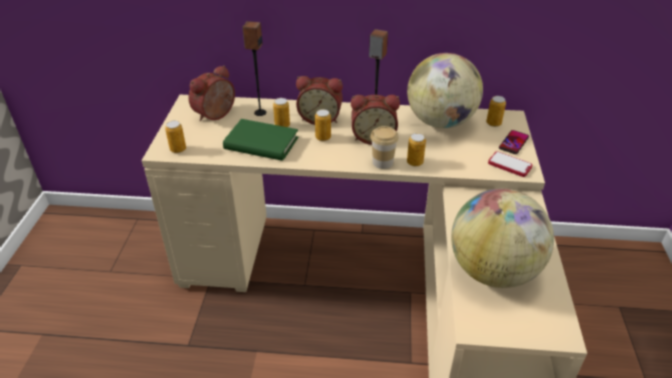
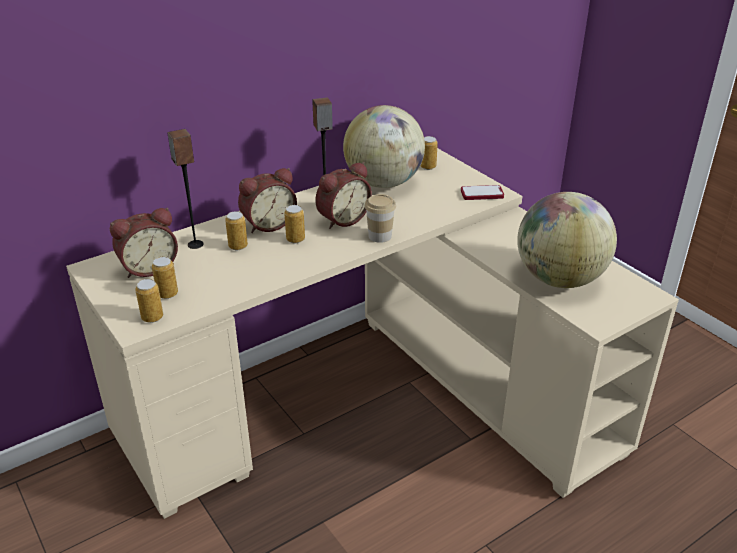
camera: 40 degrees left, 5 degrees down
(216, 115) = (148, 267): alarm clock -> alarm clock turned 120 degrees counterclockwise
(261, 143) = (239, 271): green book -> none
(414, 162) = (407, 224): can -> can (167, 294)
(513, 143) = (462, 175): phone -> none

